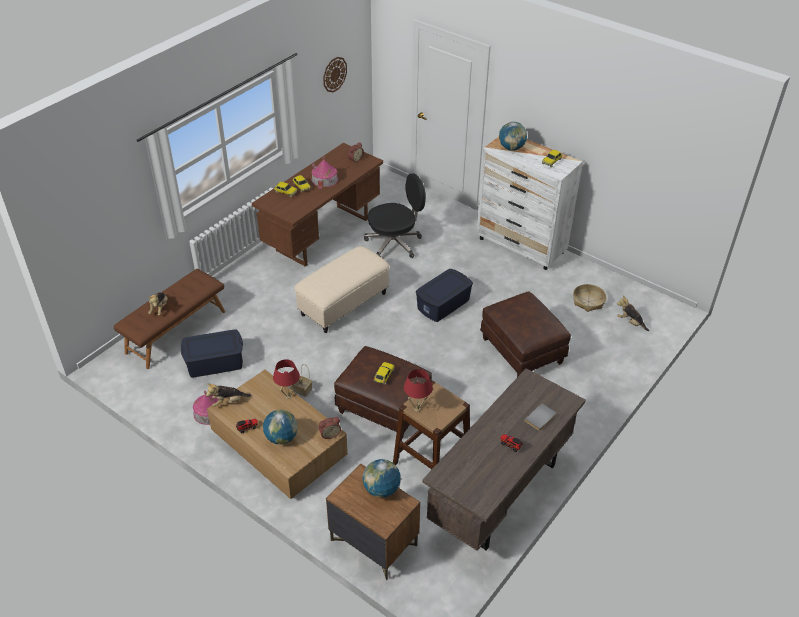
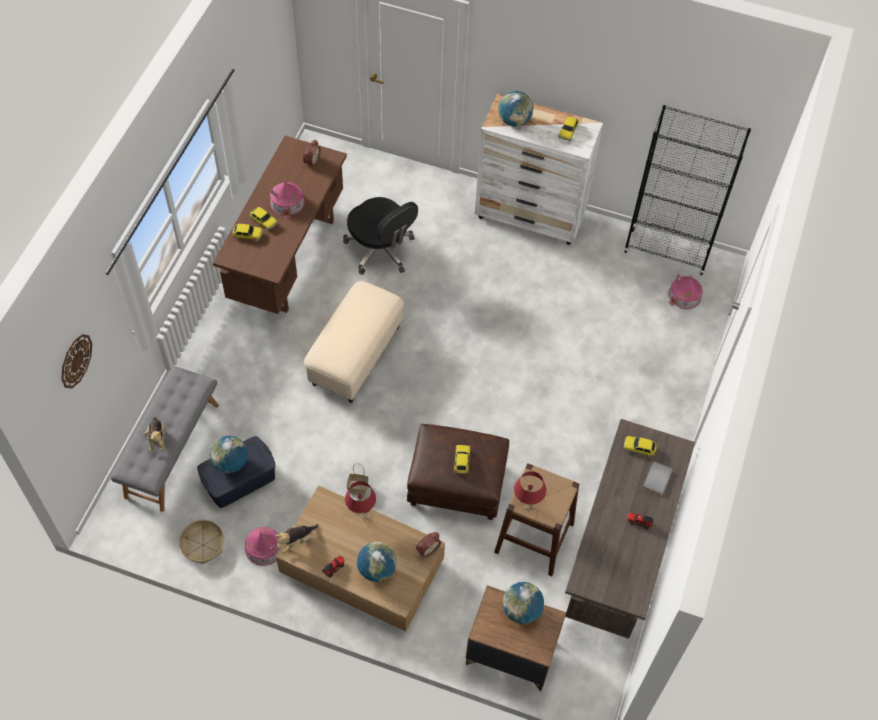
camera: 20 degrees left, 15 degrees up
(175, 331) = (171, 450): brown bench -> grey bench
(208, 342) = (230, 463): none -> globe
(334, 74) = (263, 59): wall clock -> wall clock (75, 360)
(394, 243) = (381, 250): black office chair -> black office chair turned 90 degrees clockwise
(443, 304) = (471, 325): blue storage box -> none
(523, 351) = (581, 366): brown ottoman -> none
(533, 392) = (639, 448): none -> toy car
(588, 301) = (630, 278): basket -> basket (203, 545)
(626, 290) = (667, 251): none -> black bookcase
(630, 322) = (684, 295): plush toy -> toy house

